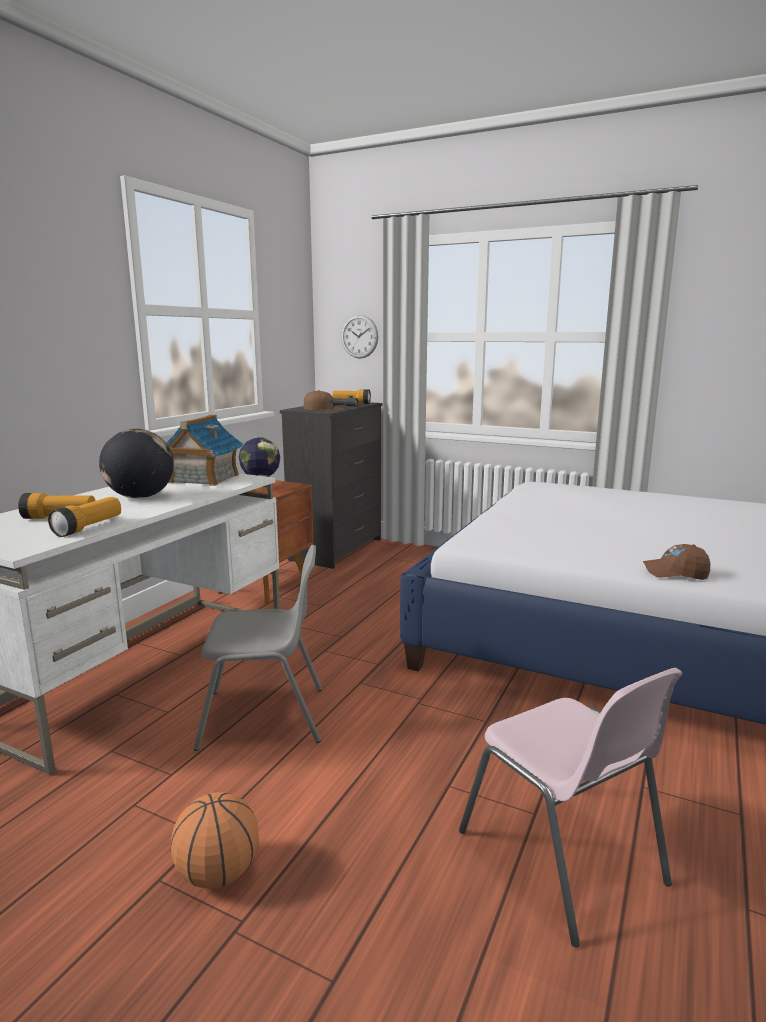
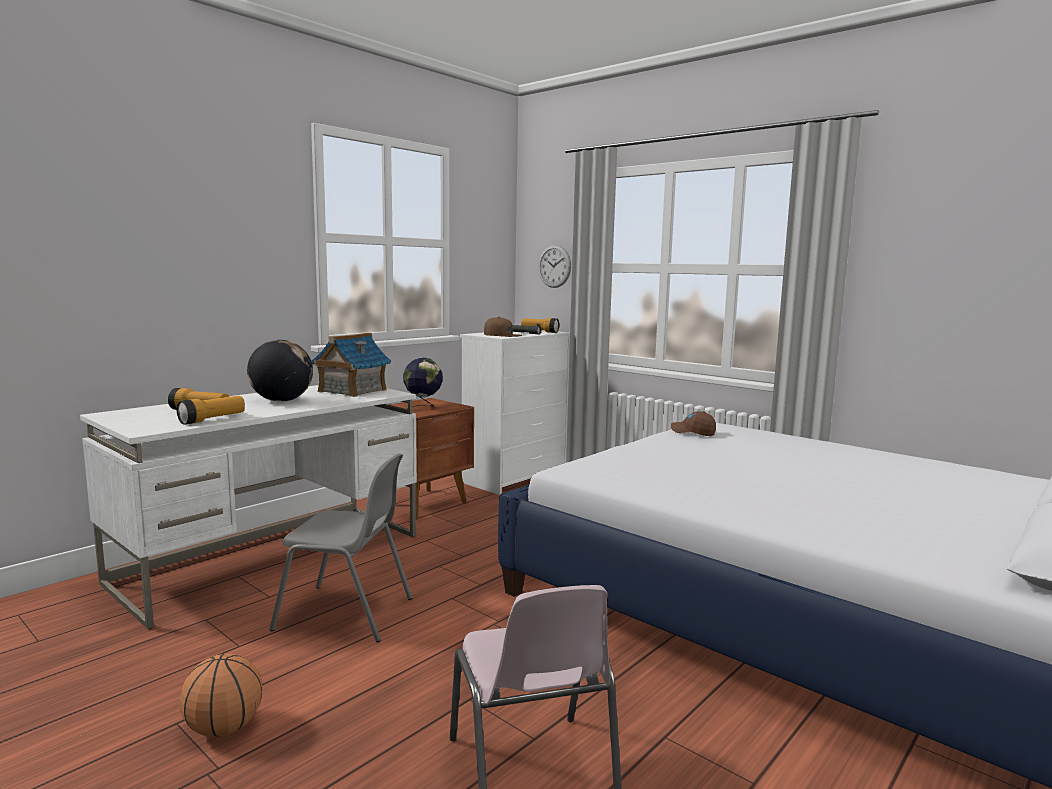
camera: 15 degrees right, 5 degrees down
(337, 549) = (516, 477): black dresser -> white dresser
(675, 573) = (750, 517): brown cap -> brown cap (693, 432)

